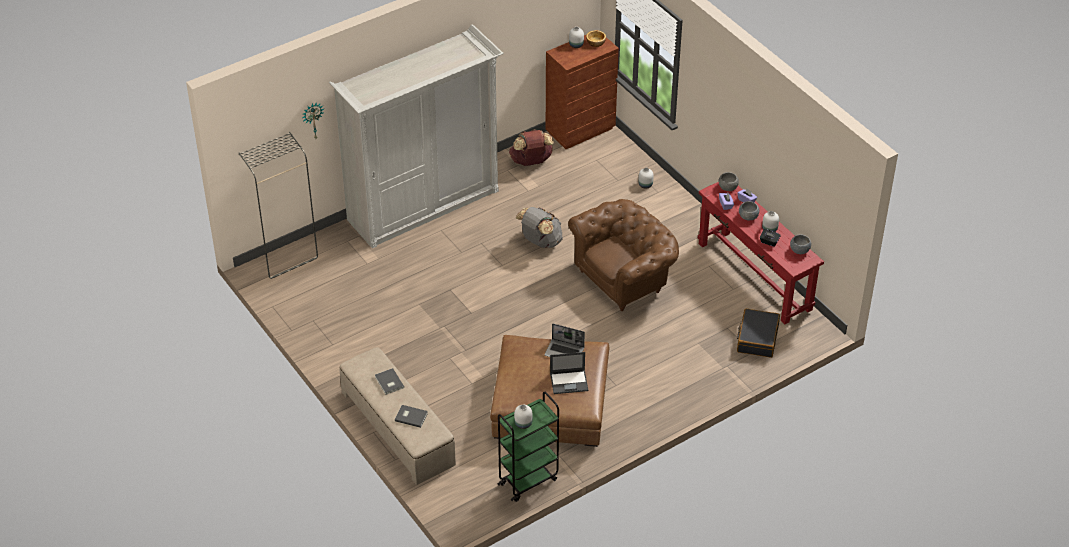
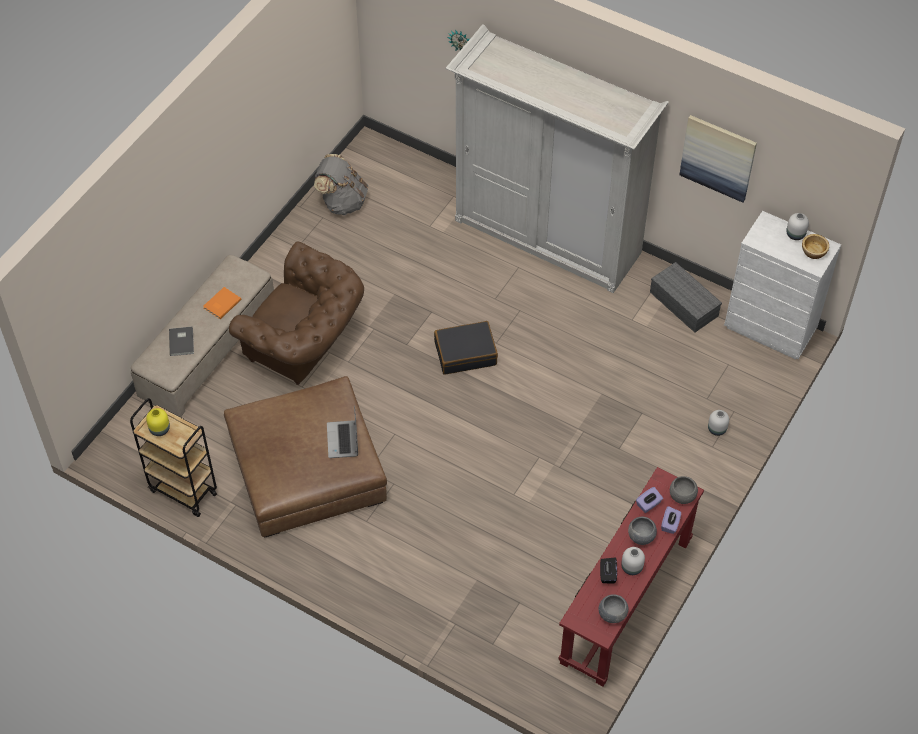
camera: 65 degrees right, 10 degrees up
(287, 259) = (398, 160): grey clothes rack -> none
(388, 382) = (221, 304): grey book -> orange book
(510, 38) = (718, 157): none -> picture
(523, 424) = (159, 429): white vase -> yellow vase
(528, 483) = (182, 493): green cart -> brown cart
(531, 162) = (682, 303): brown backpack -> grey storage box
(540, 241) = (555, 363): grey backpack -> grey backpack (342, 202)
(569, 382) = (298, 462): laptop -> none
(581, 130) = (770, 329): brown dresser -> white dresser
(625, 278) = (543, 467): brown armchair -> brown armchair (305, 346)
(757, 338) = (518, 641): black suitcase -> black suitcase (465, 353)

